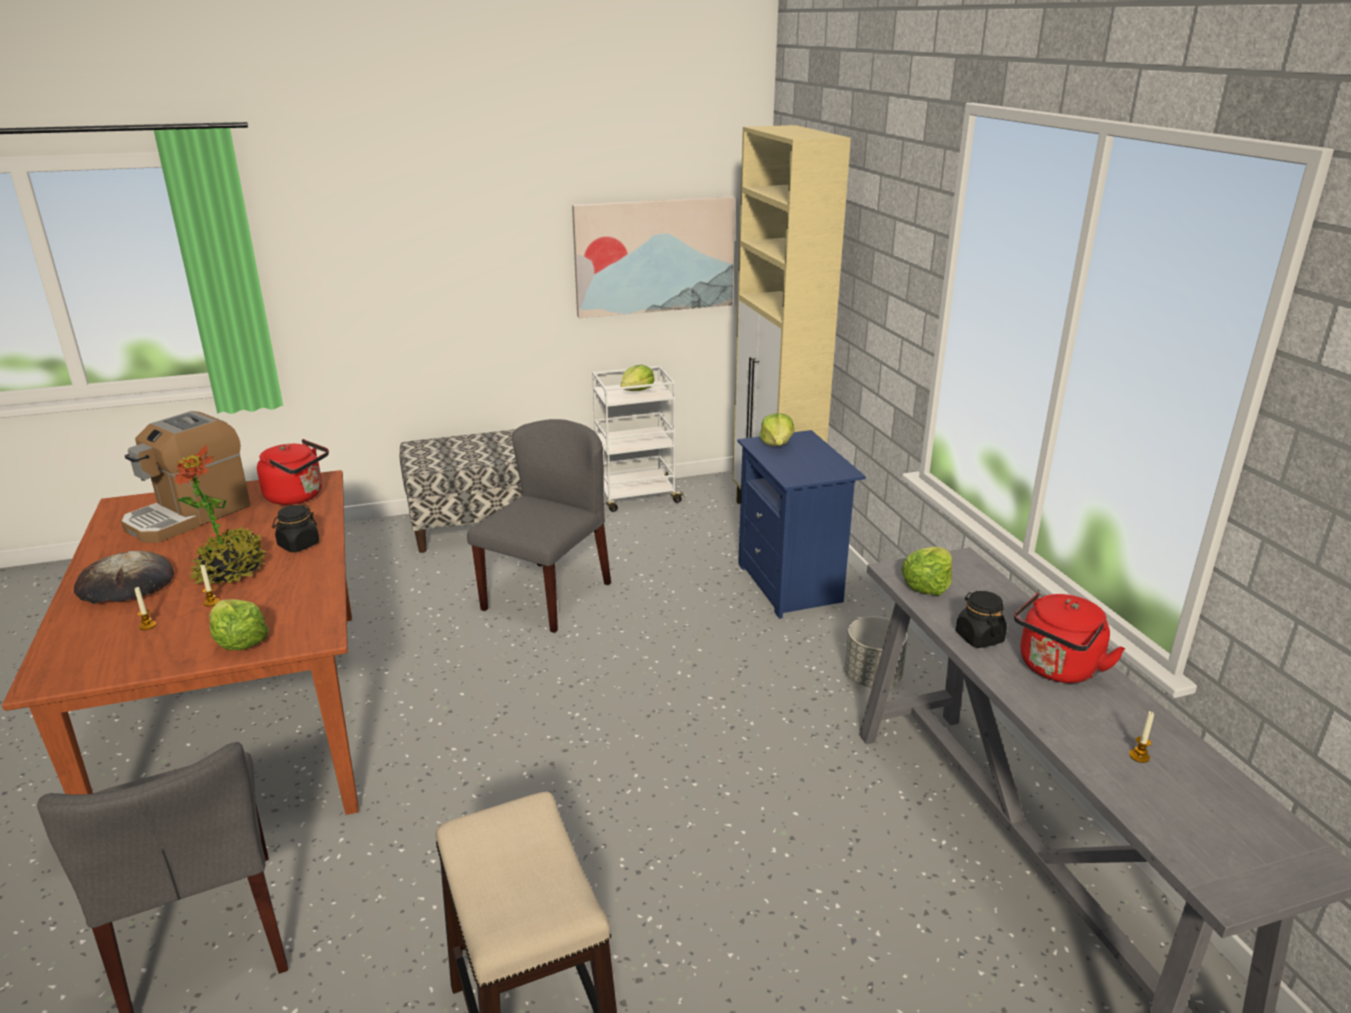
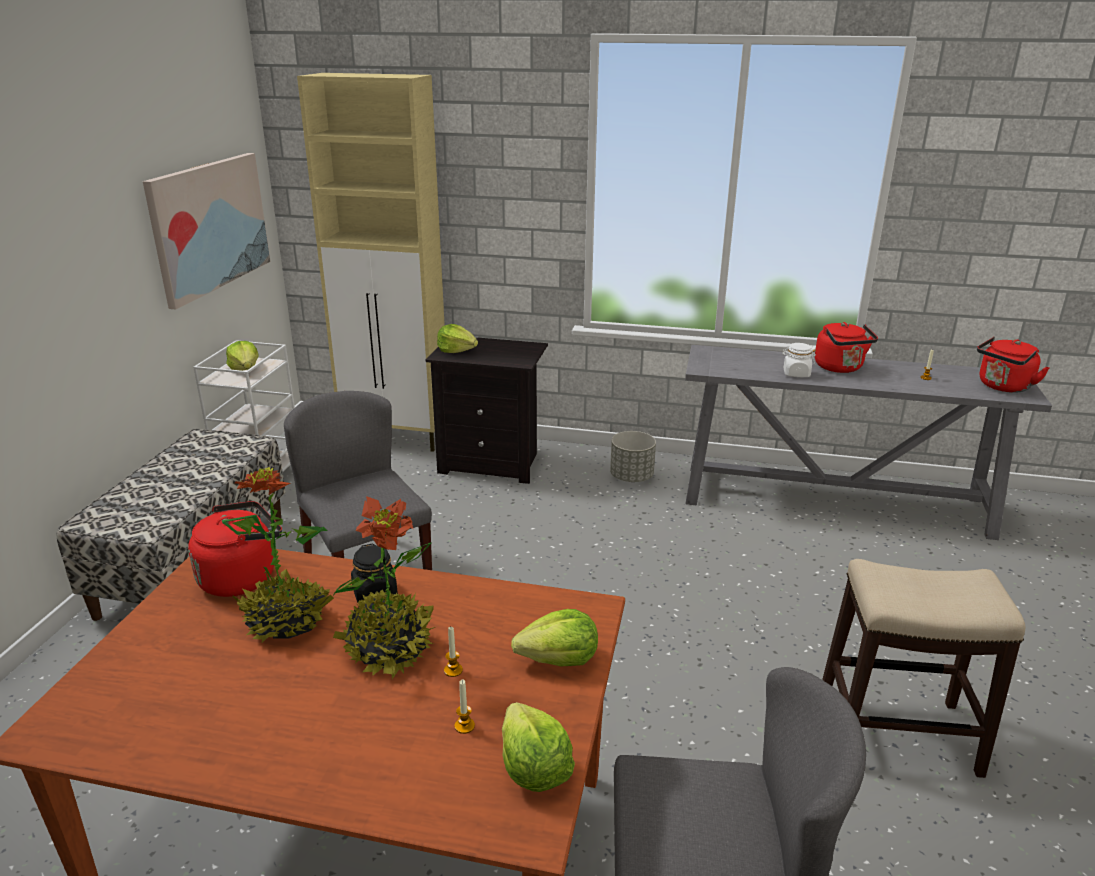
camera: 60 degrees left, 0 degrees up
(125, 585) = (330, 740): bread -> none
(189, 515) = (179, 667): coffee machine -> none
(251, 528) = (286, 620): none -> potted plant
(792, 584) = (492, 463): blue nightstand -> black nightstand
(927, 585) = (727, 367): lettuce -> lettuce (533, 767)
(979, 637) = (796, 374): black jar -> white jar
(1228, 852) = (1003, 387): none -> red kettle

